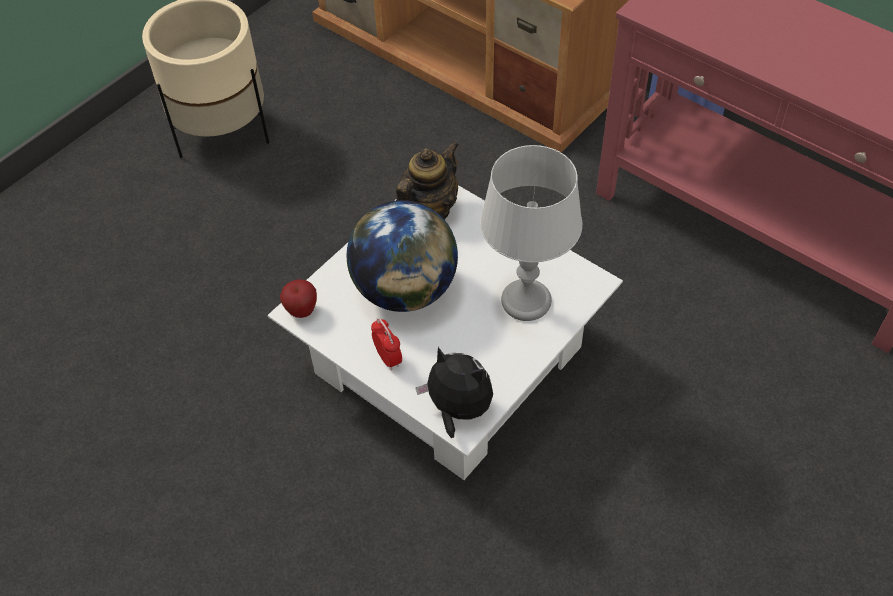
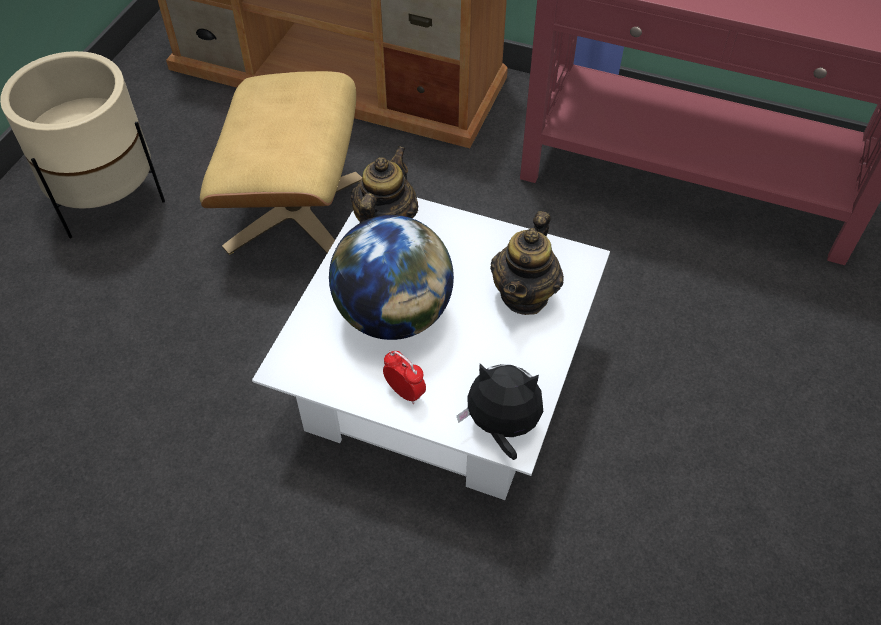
camera: 20 degrees left, 0 degrees up
(301, 311) = (289, 365): apple -> none
(377, 179) = (295, 213): none -> beige ottoman
(527, 301) = (525, 295): grey table lamp -> teapot

